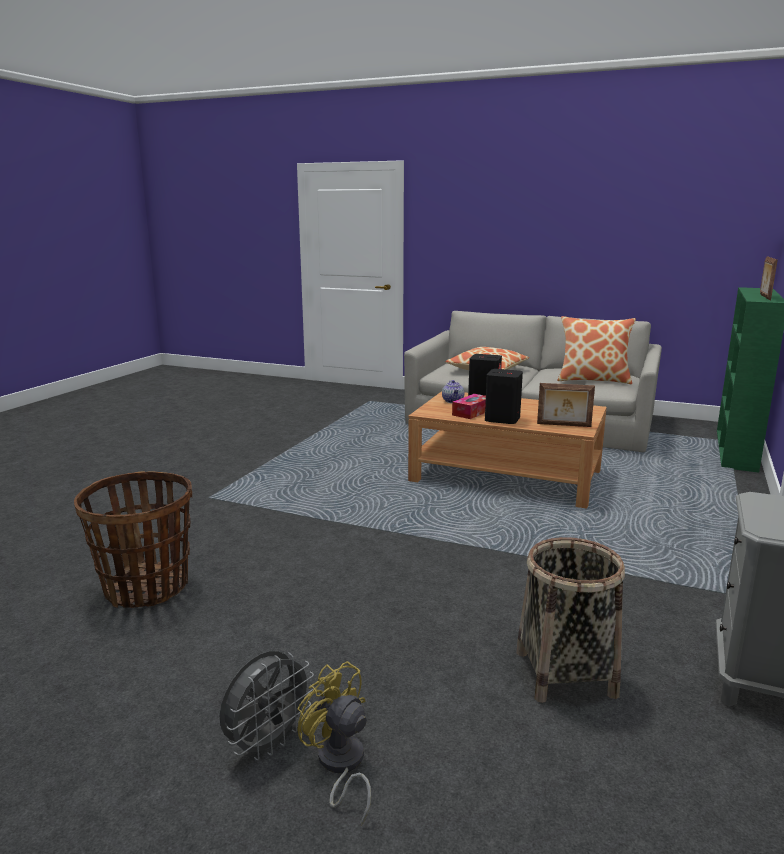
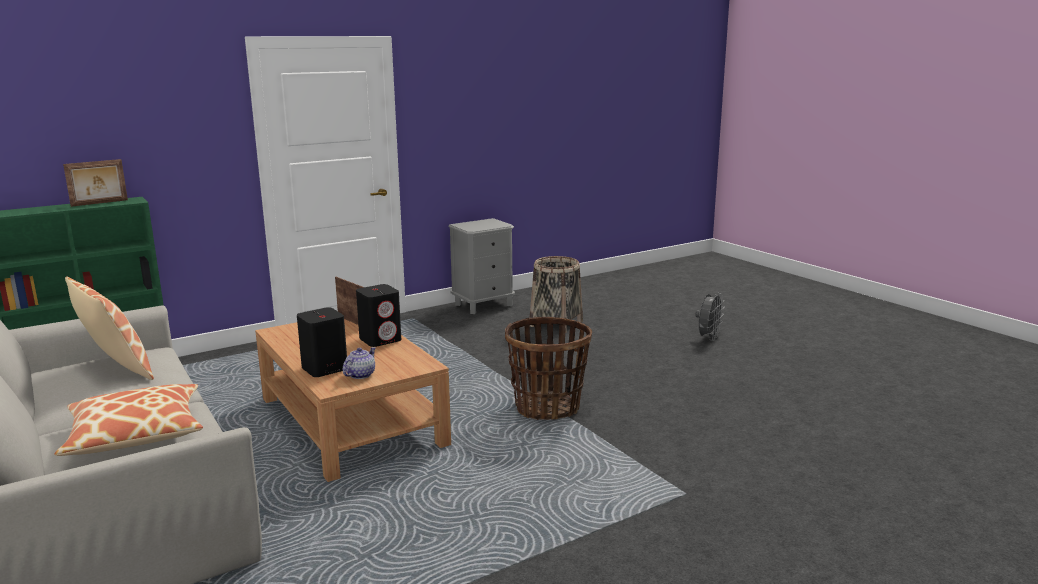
camera: 145 degrees left, 0 degrees up
(146, 588) = (764, 414): basket -> basket (547, 408)
(267, 743) = (708, 338): grey fan -> grey fan turned 135 degrees clockwise
(340, 766) = (682, 327): yellow fan -> none
(472, 412) = (384, 354): tissue box -> none

